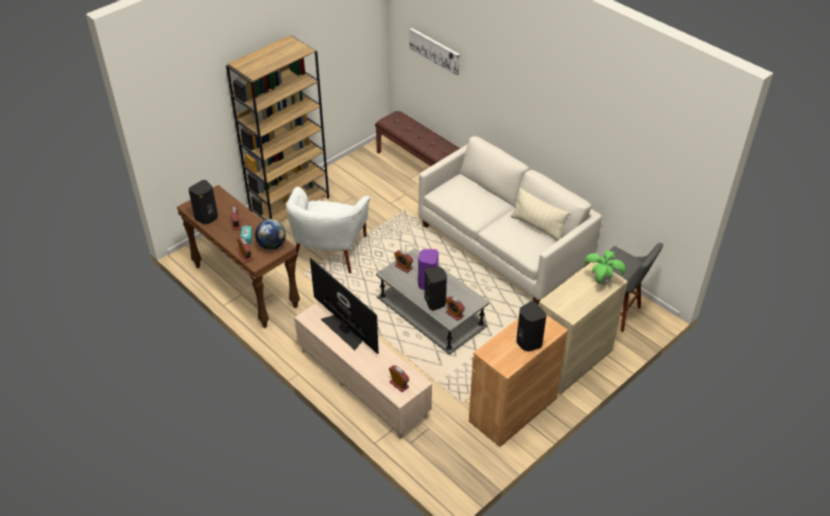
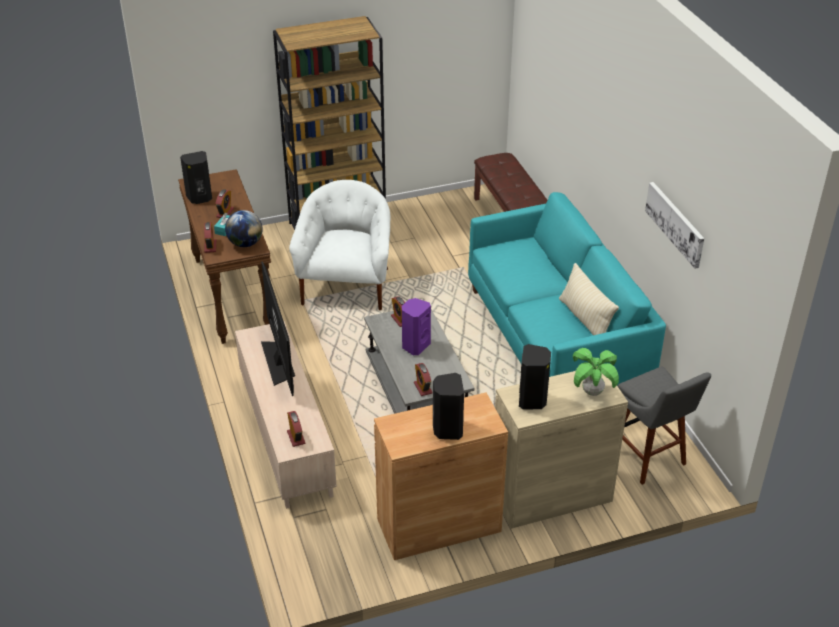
camera: 25 degrees right, 5 degrees down
(328, 250) = (347, 286): white armchair -> white armchair turned 150 degrees clockwise
(435, 50) = (546, 77): picture -> picture (675, 223)
(435, 302) = (410, 368): black speaker -> black speaker (533, 400)
(503, 245) = (555, 340): white sofa -> turquoise sofa

